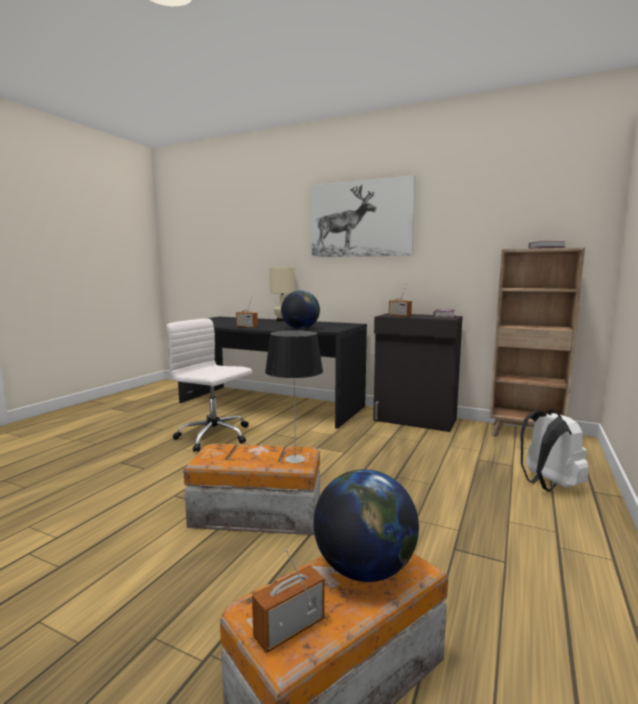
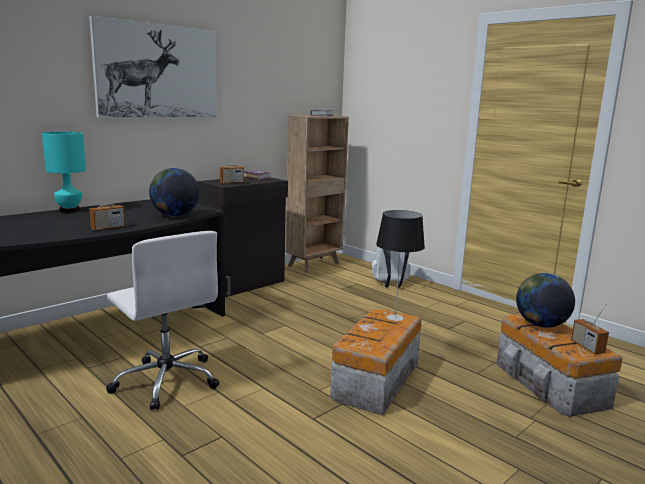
camera: 70 degrees left, 5 degrees up
(215, 437) = (166, 380): white office chair -> white office chair turned 90 degrees counterclockwise
(282, 320) = (70, 210): beige table lamp -> turquoise table lamp

